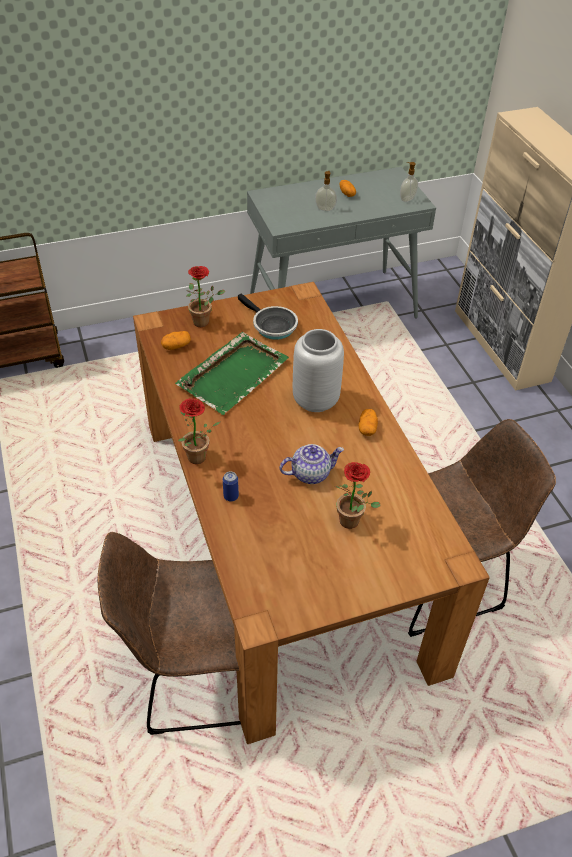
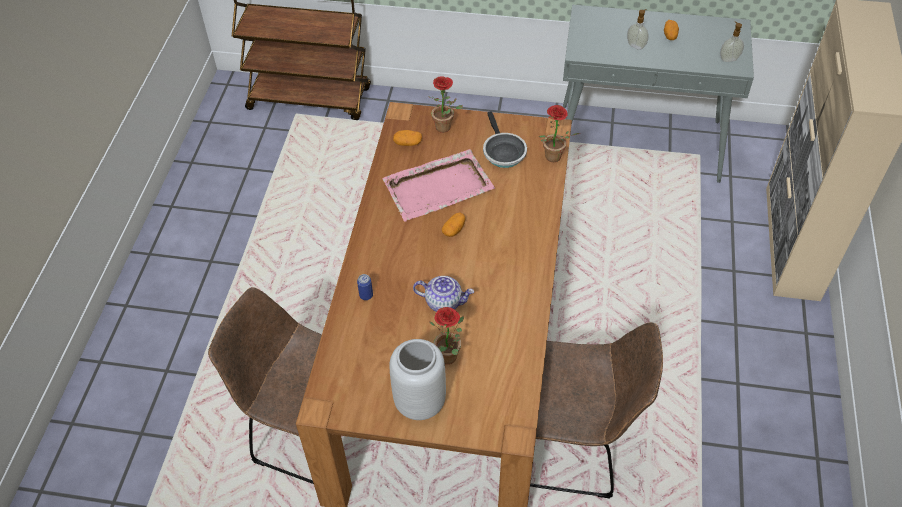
camera: 30 degrees right, 5 degrees up
(197, 460) = (359, 253): potted plant -> potted plant (552, 159)
(234, 374) = (439, 187): green tray -> pink tray
(315, 399) = (494, 236): grey vase -> grey vase (420, 401)
(367, 428) = (521, 280): potato -> potato (454, 230)

